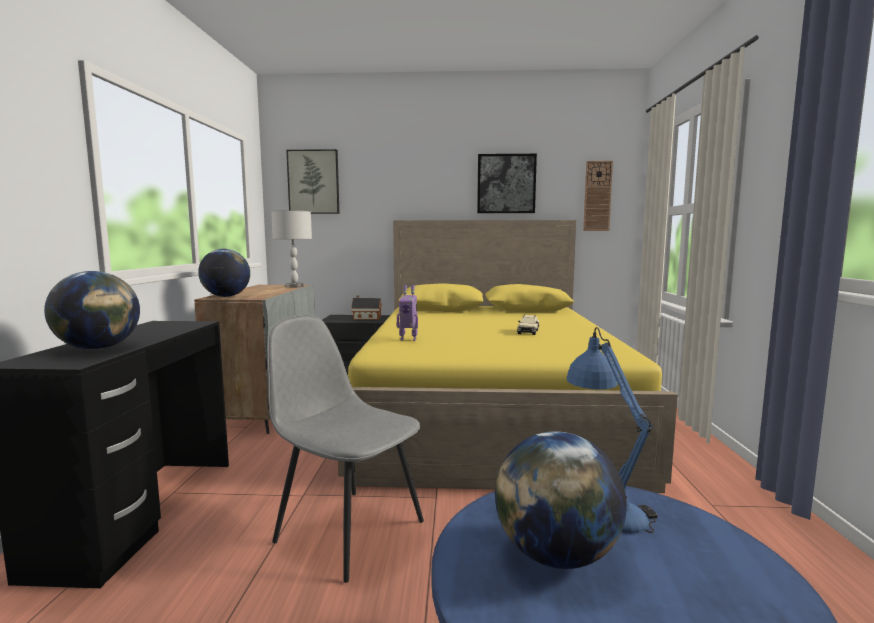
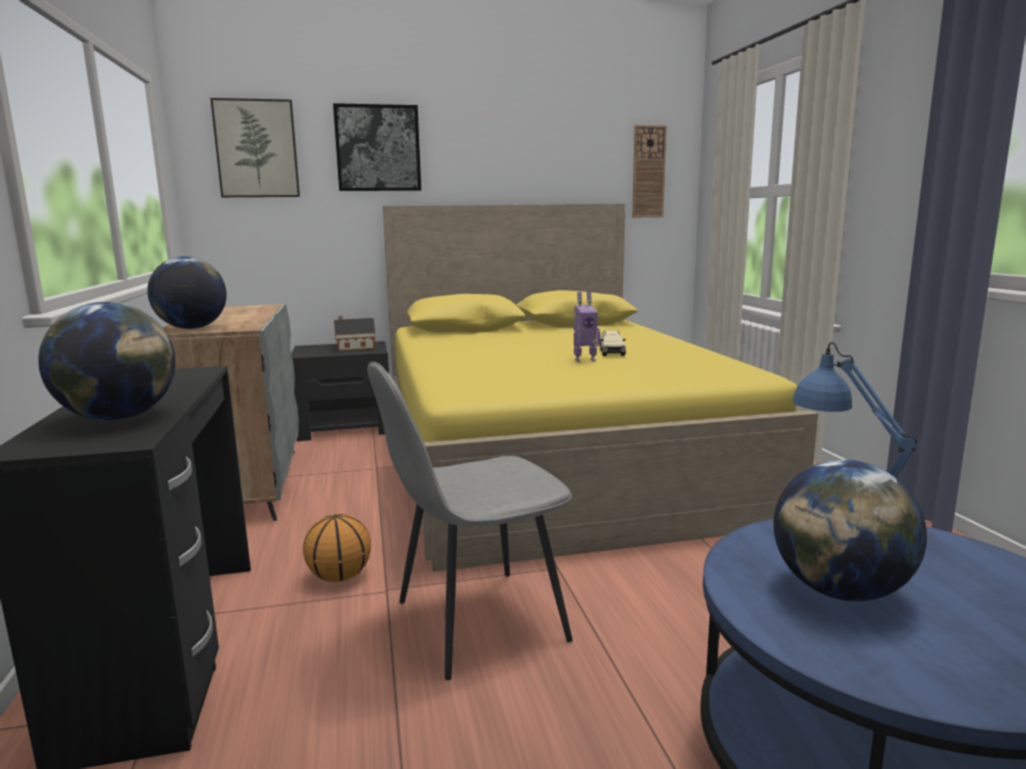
camera: 15 degrees left, 5 degrees up
(280, 480) = (340, 576): none -> basketball
(294, 286) = (266, 308): grey table lamp -> none
(347, 530) = (476, 622): grey chair -> grey chair turned 45 degrees counterclockwise
(408, 339) = (475, 372): toy robot -> toy robot (584, 360)
(506, 184) = (534, 154): picture -> picture (378, 148)

